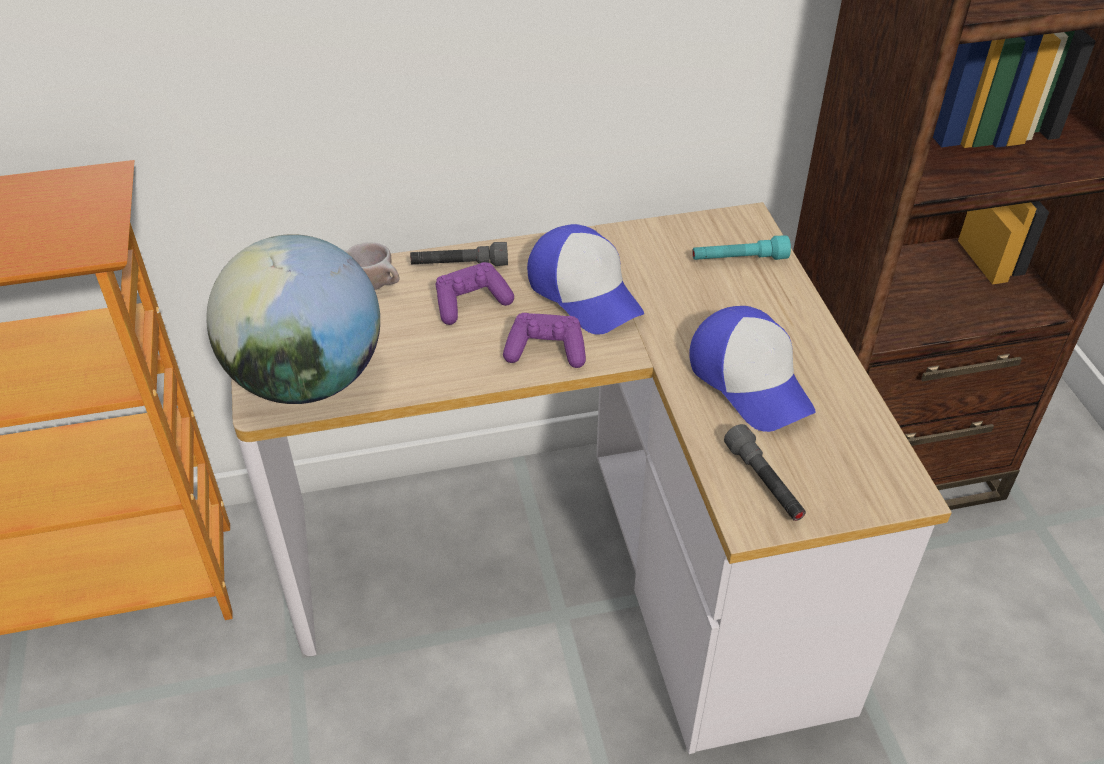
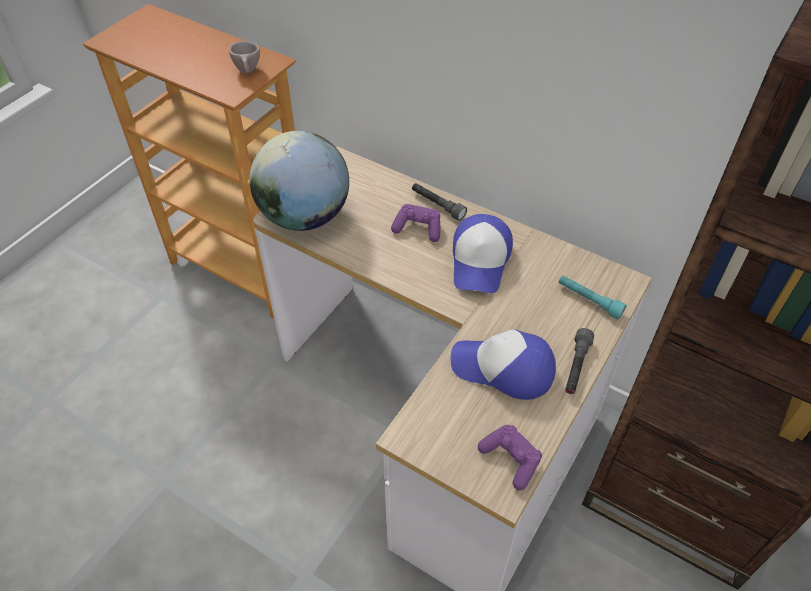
camera: 45 degrees right, 5 degrees up
(377, 286) = (387, 191): beige cup -> beige cup (248, 72)
(546, 351) = (421, 278): purple game controller -> purple game controller (511, 460)
(750, 380) = (503, 369): cap -> cap turned 90 degrees clockwise
(764, 483) = (437, 425): grey flashlight -> grey flashlight (576, 367)

